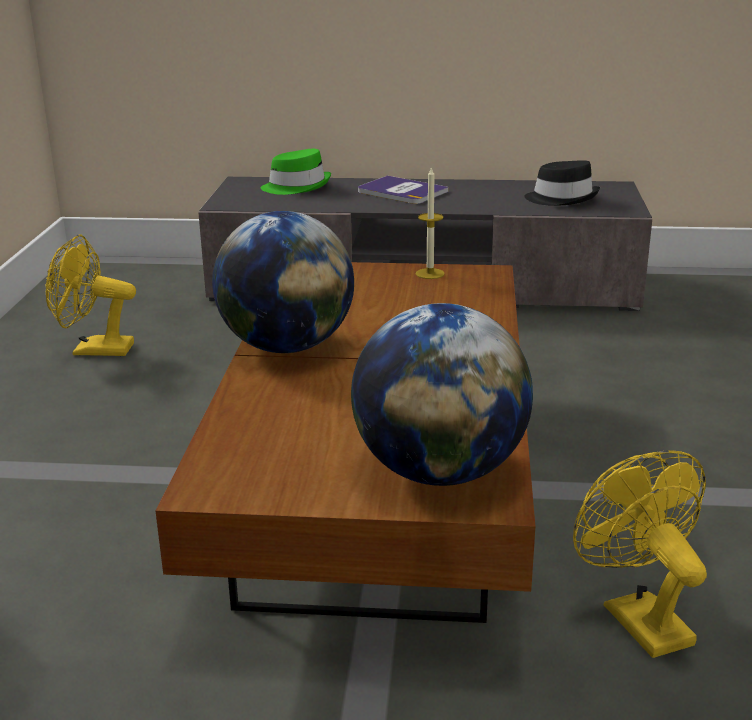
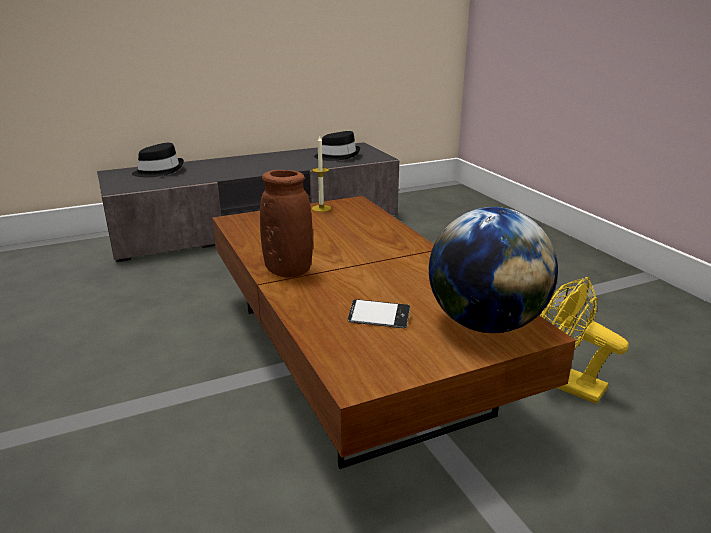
camera: 30 degrees left, 0 degrees up
(94, 350) = (52, 316): yellow fan -> none
(287, 347) = (288, 271): globe -> brown vase
(297, 187) = (159, 171): green hat -> black hat
(318, 429) = (378, 318): none -> phone
(401, 192) = (235, 164): book -> none

